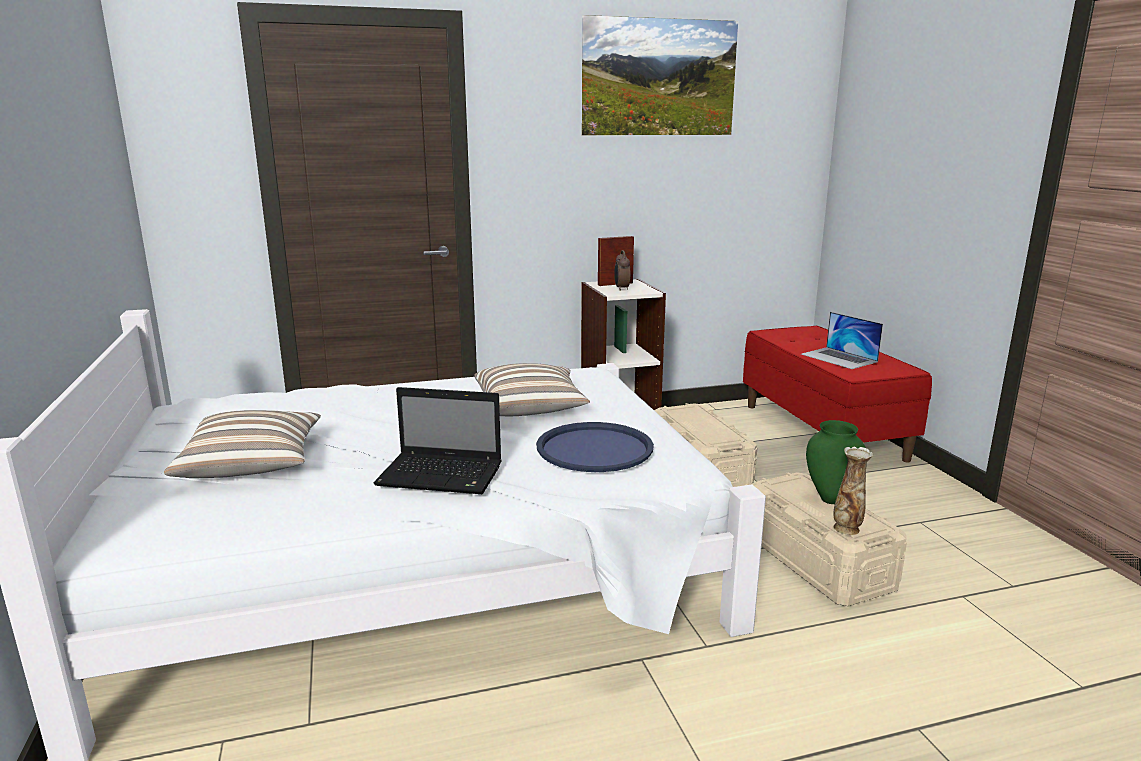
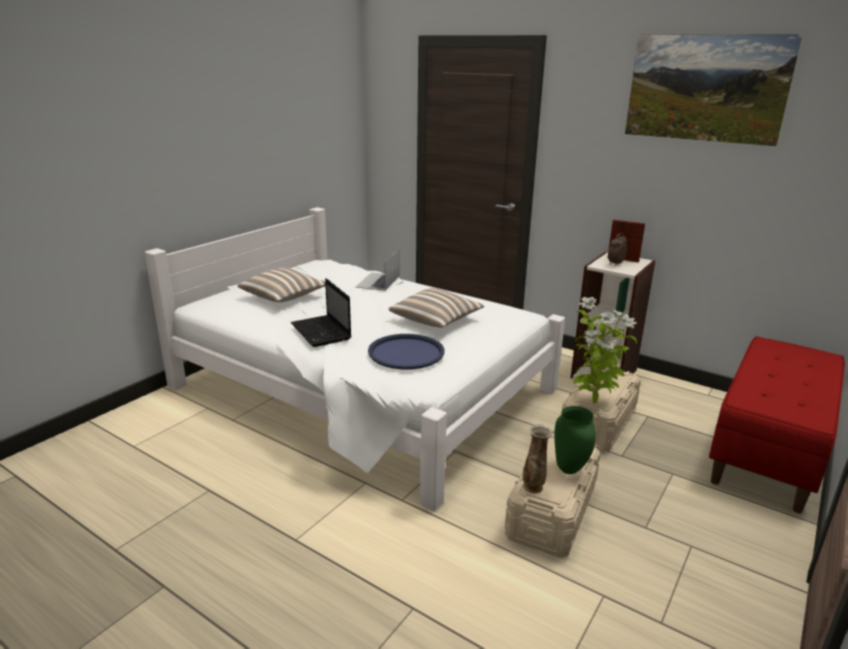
camera: 50 degrees right, 5 degrees up
(721, 438) = (593, 401): none -> potted plant
(839, 358) = (774, 385): laptop -> laptop (378, 281)

